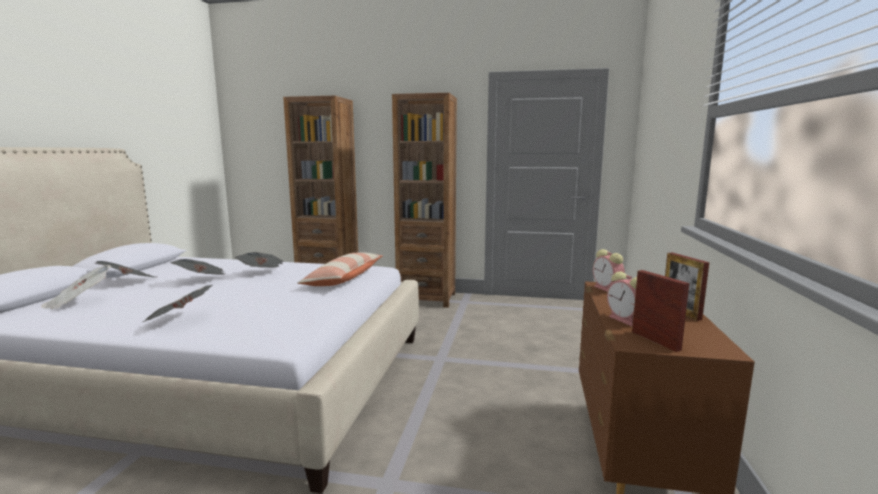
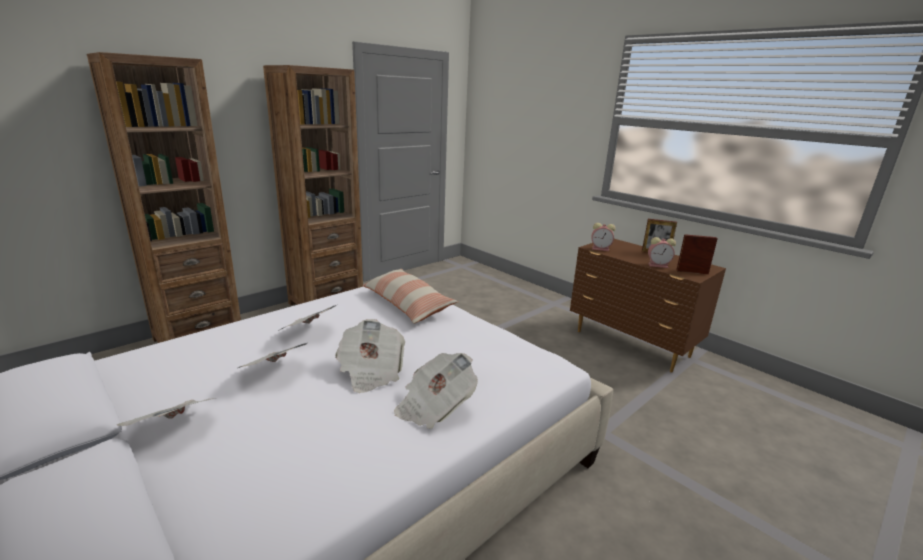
camera: 55 degrees left, 10 degrees up
(79, 302) = (227, 482): newspaper -> newspaper (371, 372)

